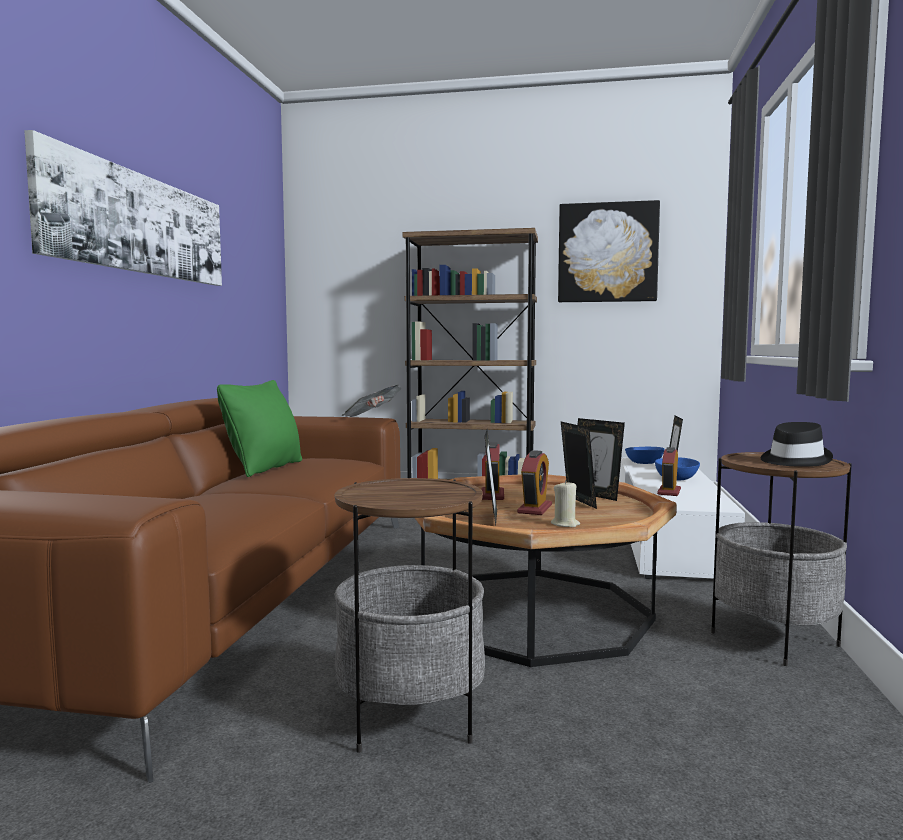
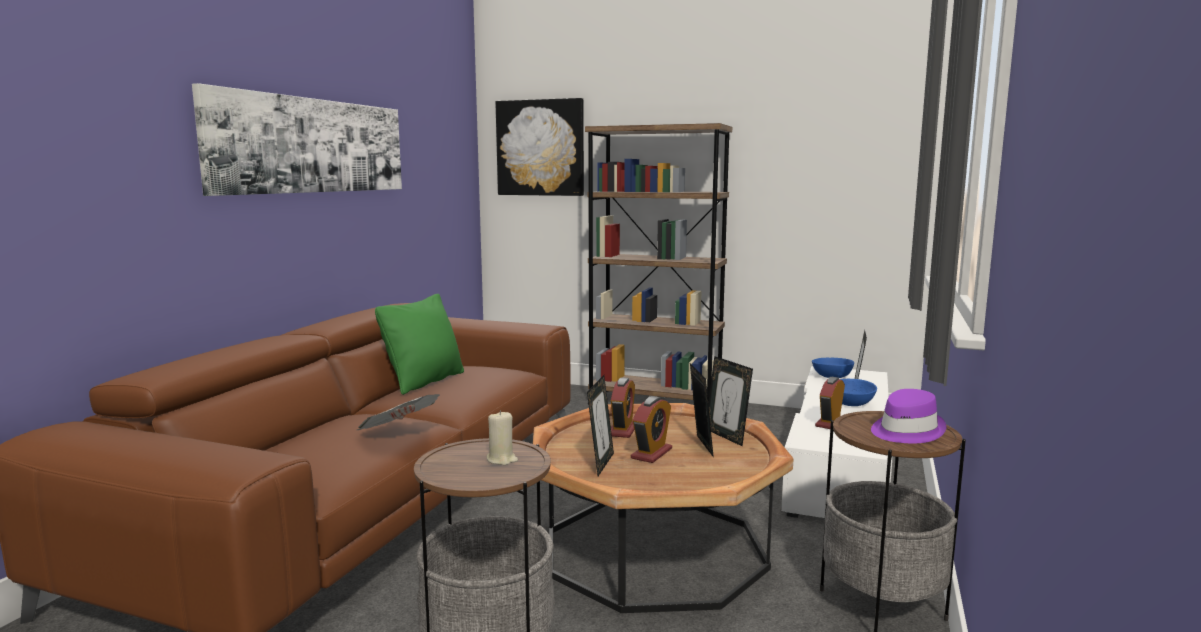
camera: 10 degrees right, 5 degrees up
(371, 418) = (537, 327): newspaper -> newspaper (399, 434)
(565, 524) = (667, 478): beige candle -> beige candle (502, 459)
(607, 253) = (808, 144): picture -> picture (540, 148)
(793, 460) = (905, 431): black hat -> purple hat

